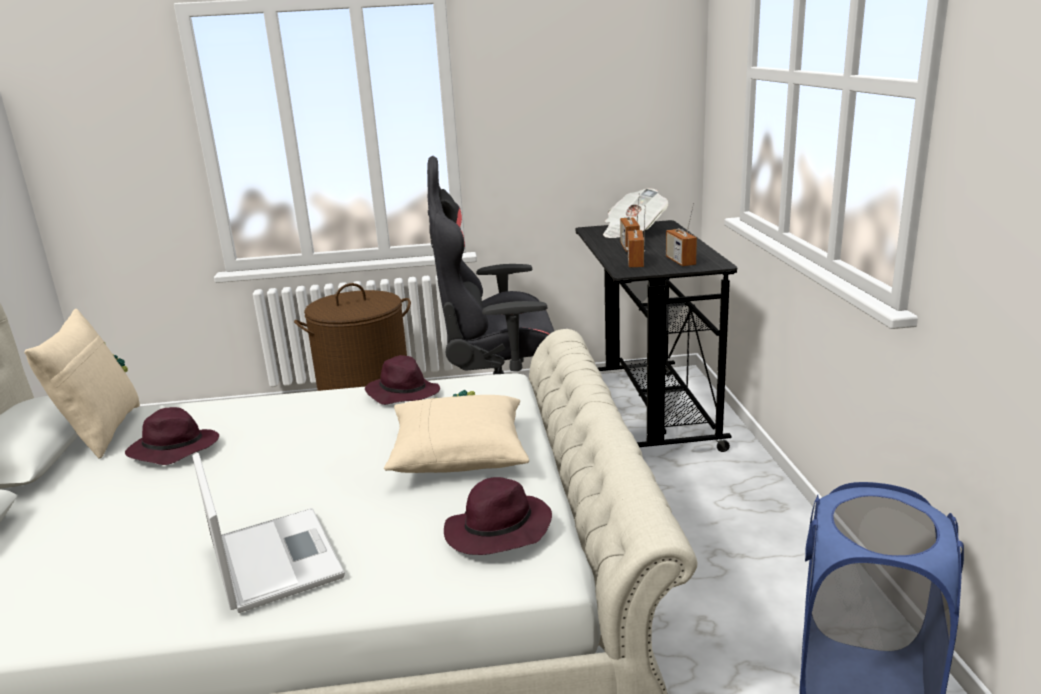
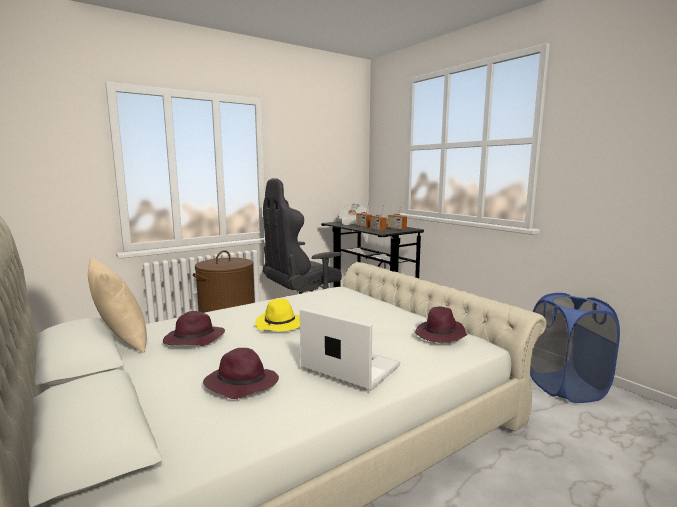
camera: 30 degrees left, 10 degrees down
(304, 446) = (280, 324): none -> yellow hat
(402, 393) = (297, 298): purple hat -> purple hat (240, 384)
(459, 455) = (370, 315): beige pillow -> none

